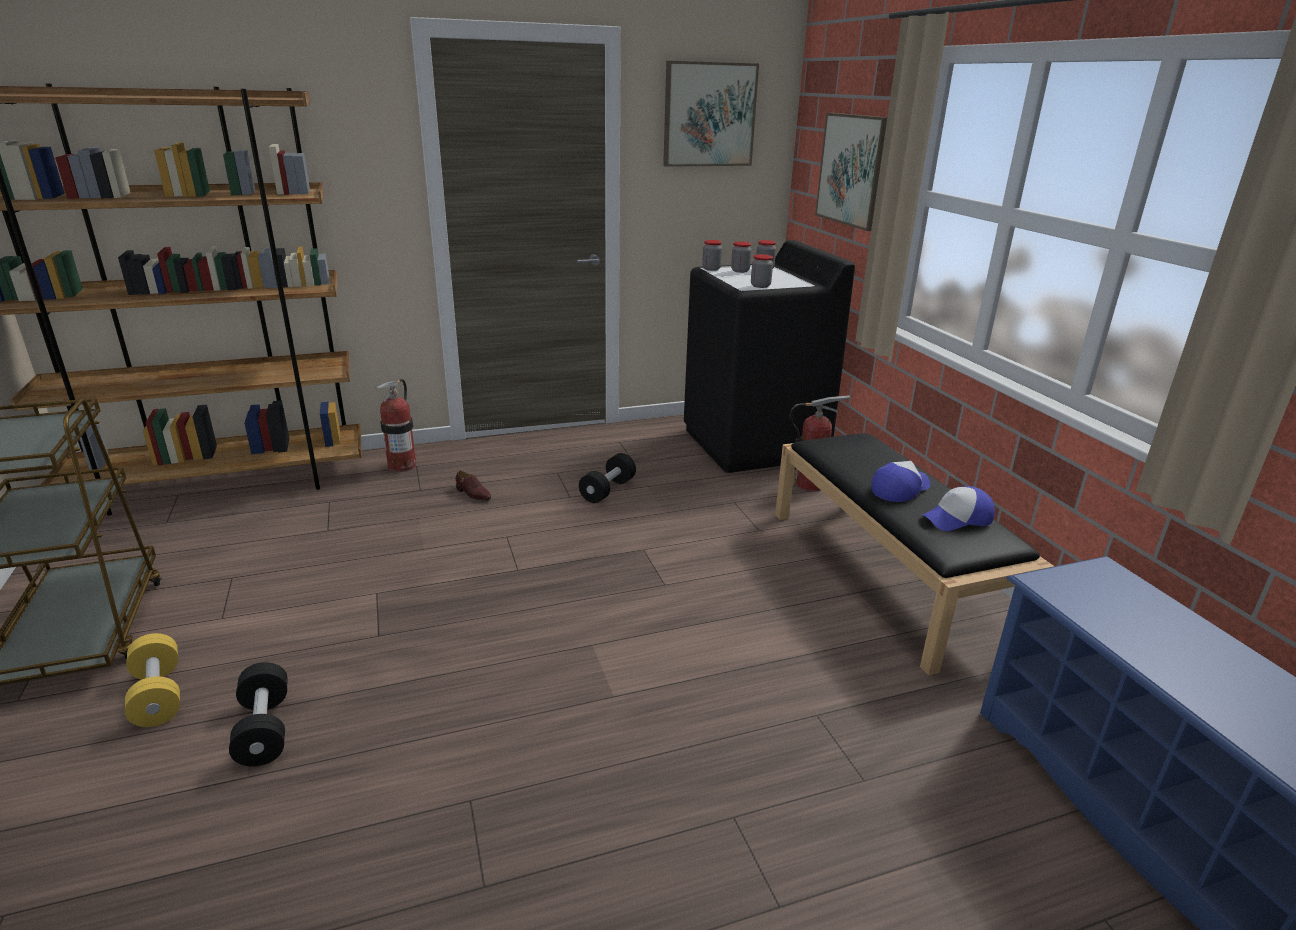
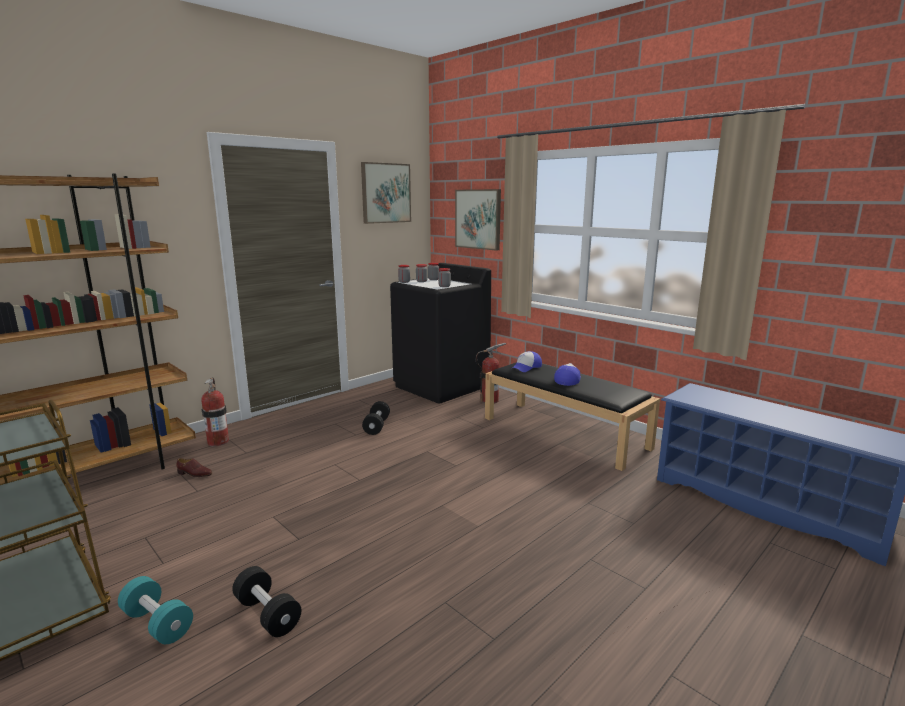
camera: 25 degrees left, 10 degrees down
(158, 695) = (157, 623): yellow dumbbell -> turquoise dumbbell
(473, 494) = (288, 447): brown shoe -> brown shoe (194, 474)
(957, 519) = (606, 386): cap -> cap (526, 367)

